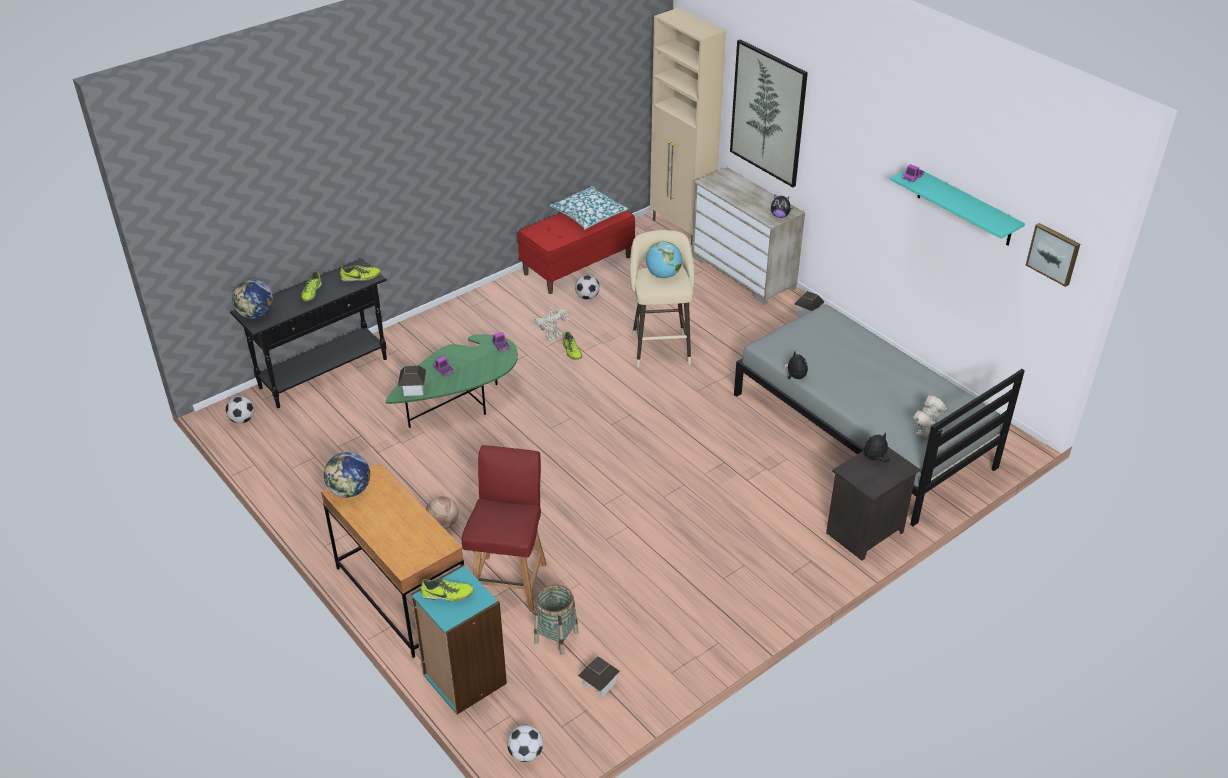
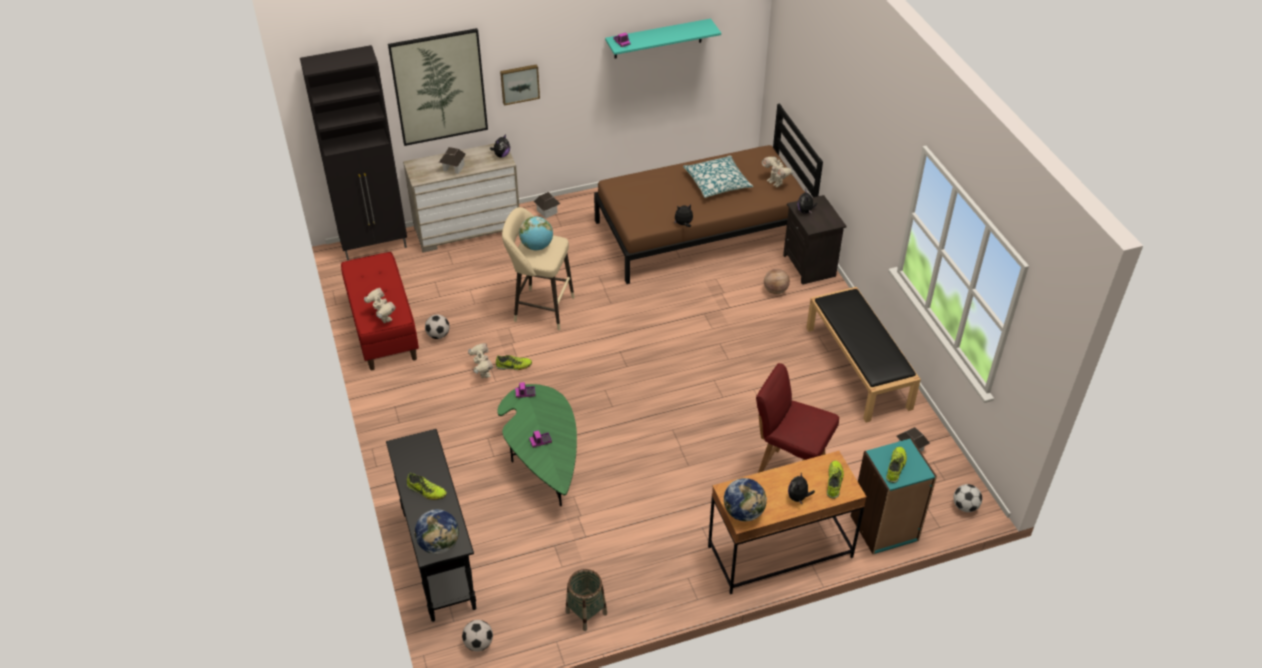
camera: 70 degrees left, 5 degrees up
(361, 278) = (423, 447): shoe -> shoe (834, 482)
(382, 527) = (798, 497): none -> plush toy
(413, 389) = (557, 469): toy house -> toy house (453, 168)
(443, 524) = (703, 506): basketball -> basketball (775, 290)
(544, 236) = (383, 318): none -> toy robot
(556, 637) = (857, 461): basket -> basket (586, 613)
(589, 214) = (368, 280): pillow -> pillow (717, 183)
(681, 229) = (375, 246): beige cabinet -> black cabinet
(710, 612) = (859, 368): none -> black bench
(861, 430) = (702, 231): grey bed -> brown bed
(1054, 253) = (737, 24): picture -> picture (519, 83)

